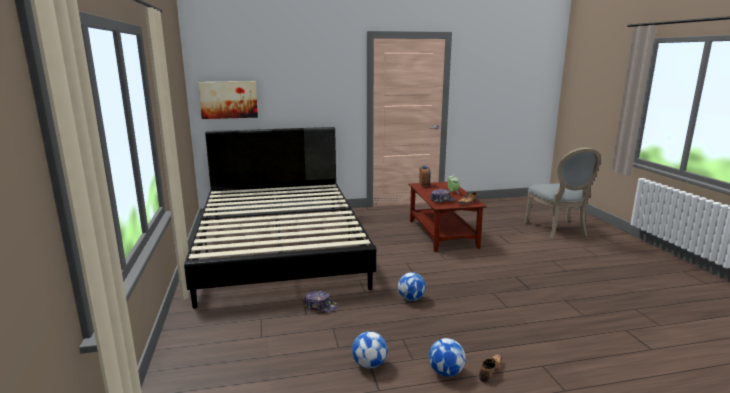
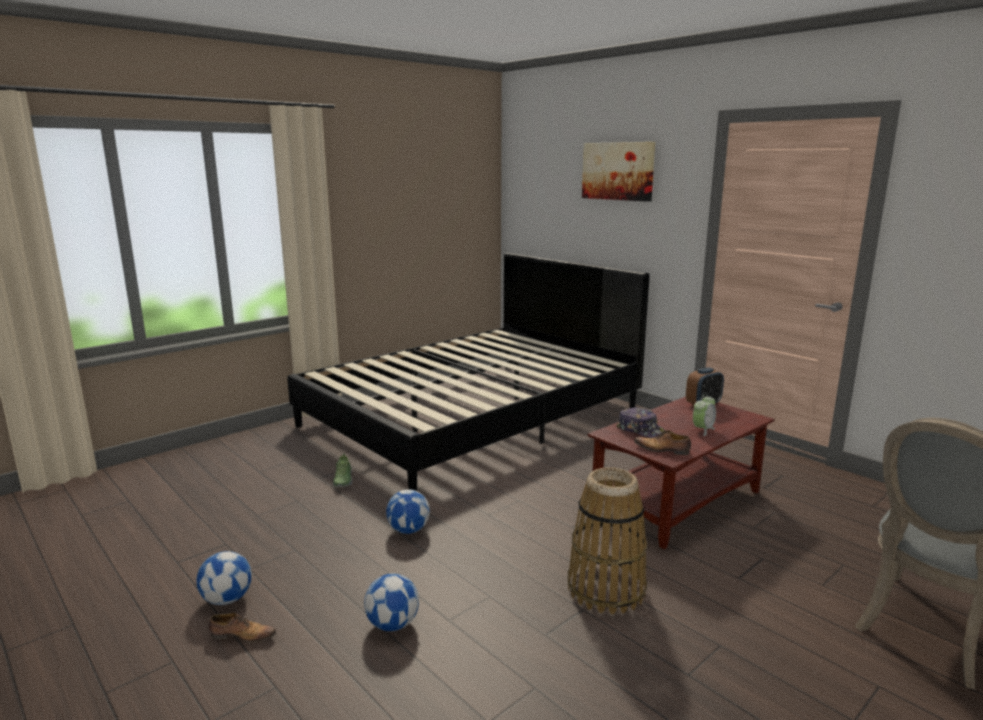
camera: 60 degrees right, 0 degrees up
(228, 99) = (535, 215): picture -> picture (618, 171)
(320, 306) = (342, 480): cap -> shoe
(369, 364) = (227, 543): football -> football (393, 624)
(503, 268) = (606, 589): none -> basket

